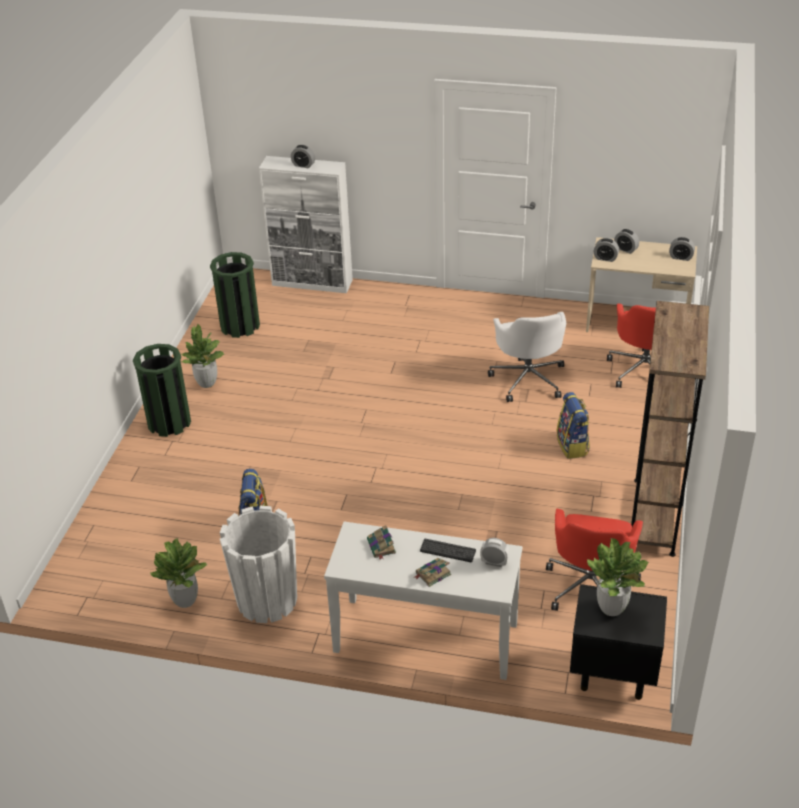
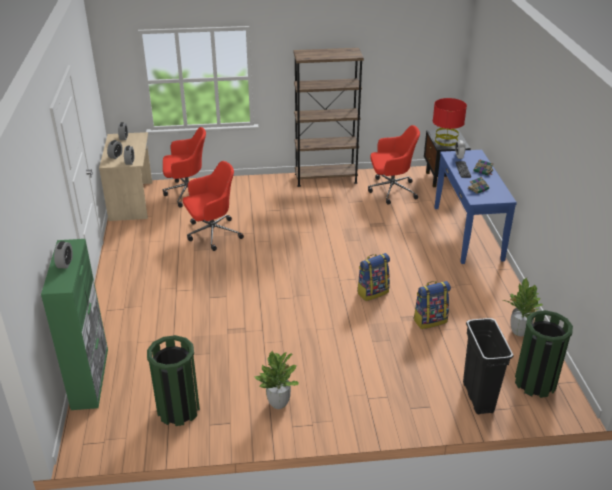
camera: 110 degrees left, 5 degrees down
(117, 521) = (478, 397): none -> black trash can
(169, 422) = (345, 409): green trash can -> green trash can (535, 382)
(267, 600) = (489, 296): white planter -> none
(312, 283) = (90, 378): white cabinet -> green cabinet
(425, 638) = (468, 233): white console table -> blue console table
(528, 379) = (212, 234): white office chair -> red office chair
(572, 446) = (277, 209): backpack -> backpack (372, 292)
(612, 608) = (446, 141): potted plant -> red table lamp

